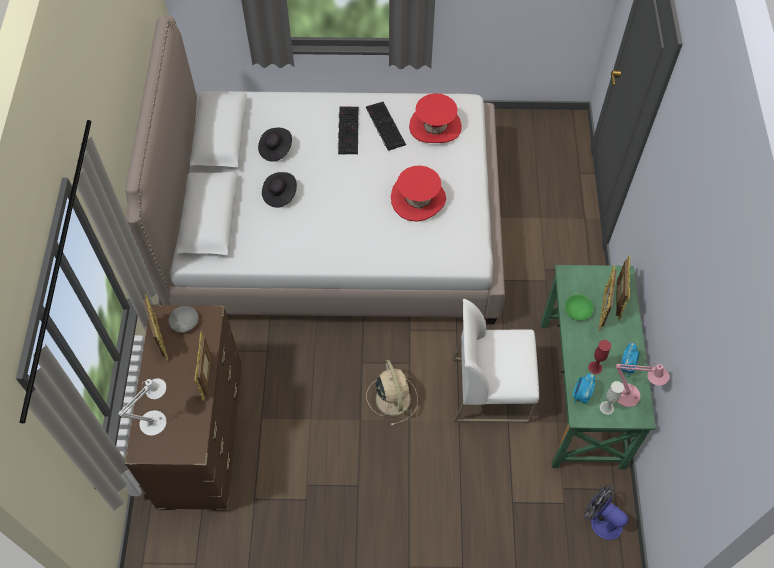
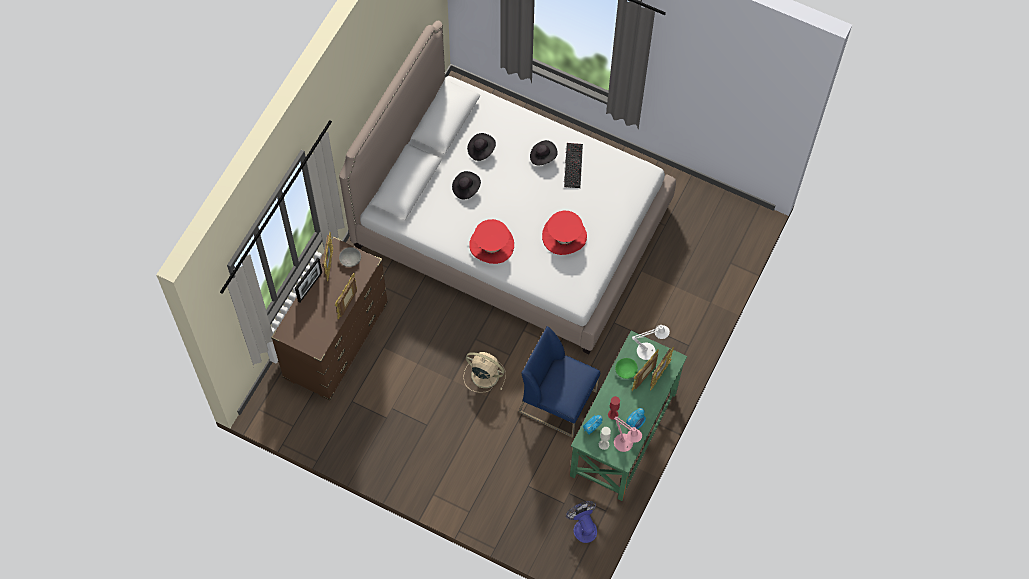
camera: 25 degrees right, 5 degrees up
(148, 377) = (310, 287): none -> picture frame
(157, 421) = (303, 318): white table lamp -> white table lamp (649, 351)
(347, 130) = (543, 156): keyboard -> black hat
(392, 397) = (483, 374): beige fan -> beige fan turned 75 degrees counterclockwise
(435, 126) = (611, 182): red hat -> red hat (491, 245)
(491, 389) = (558, 401): white chair -> blue chair

